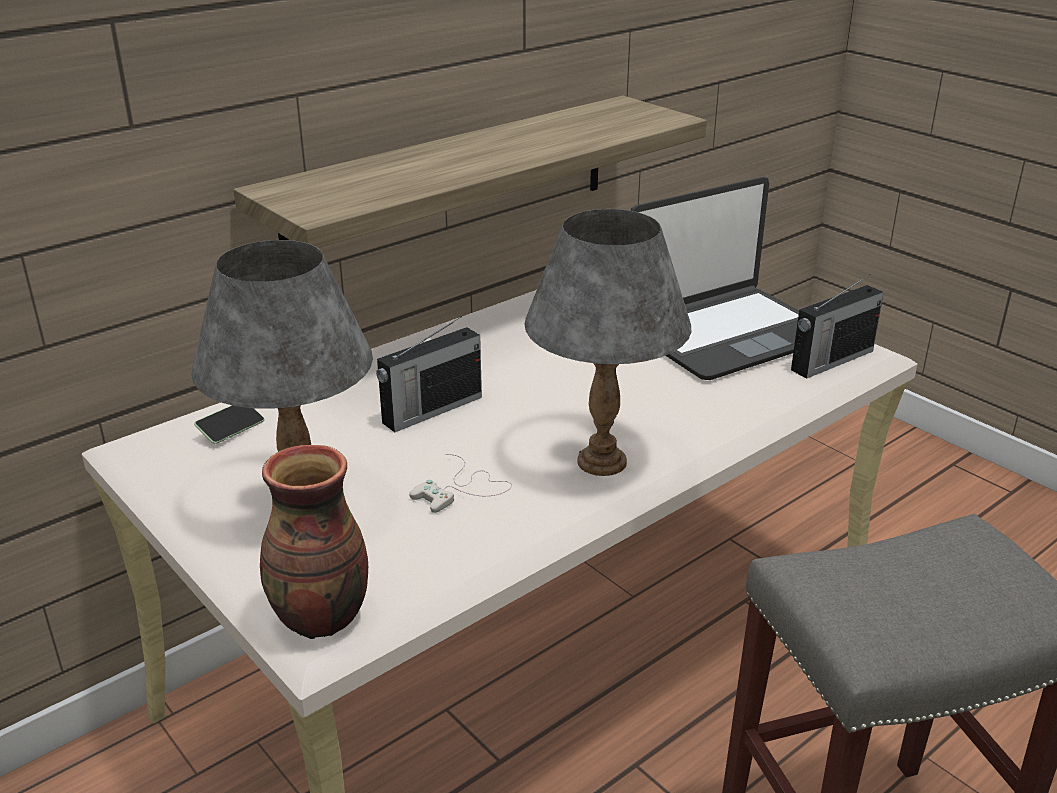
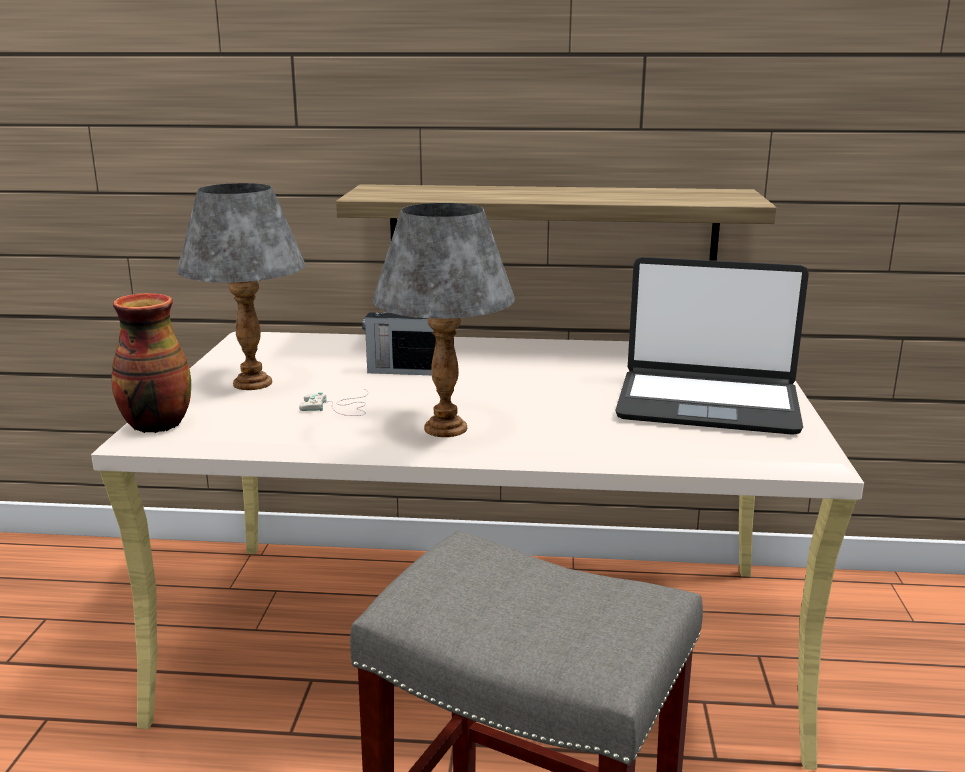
camera: 45 degrees right, 10 degrees down
(231, 430) = (296, 344): phone -> none
(830, 361) = (760, 445): radio -> none

